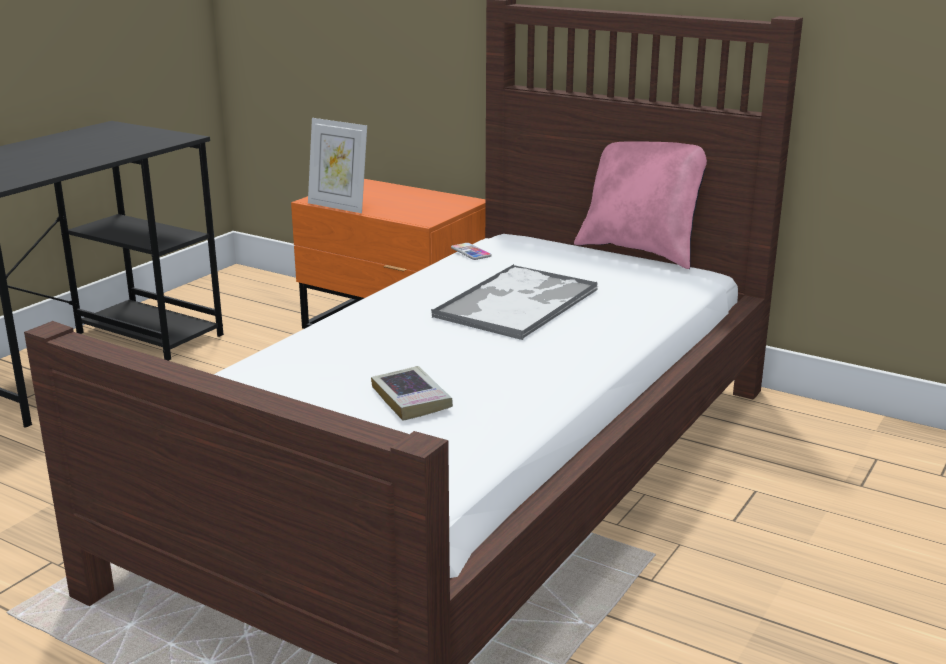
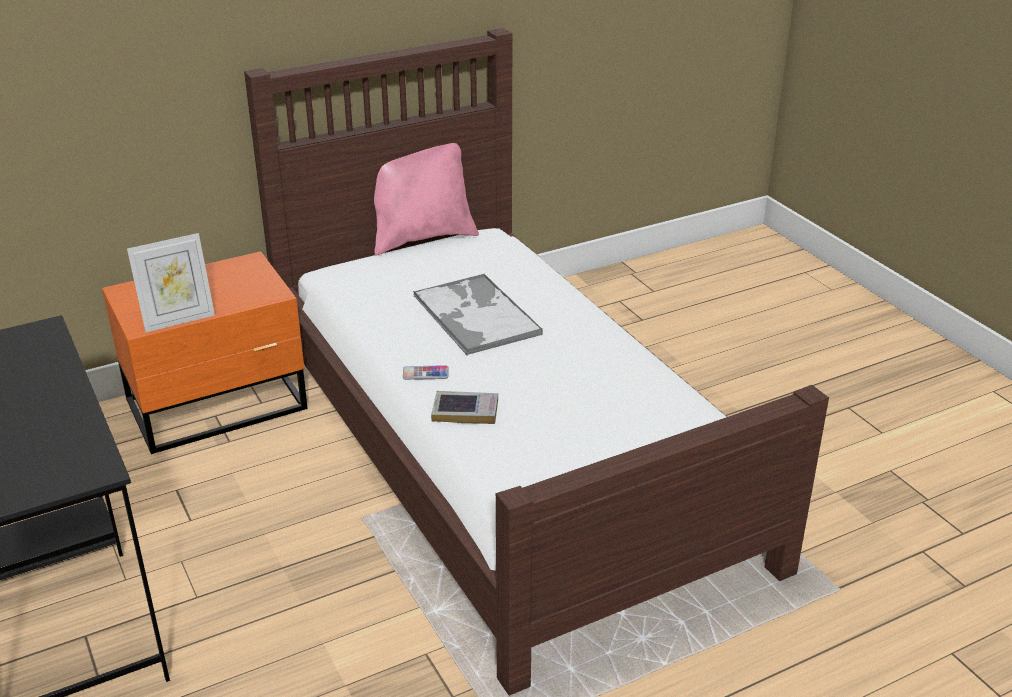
camera: 60 degrees left, 10 degrees up
(411, 399) = (598, 404): book -> book (465, 411)
(471, 252) = (350, 299): phone -> phone (425, 373)

